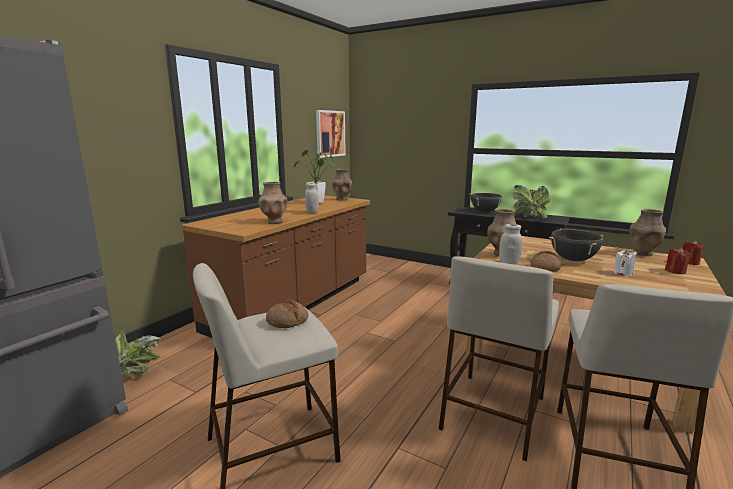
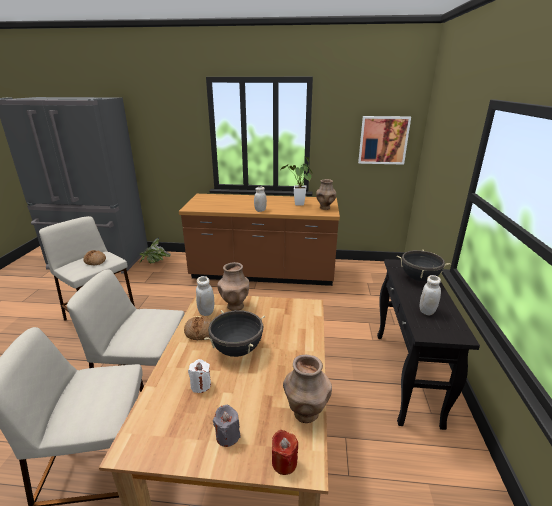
camera: 65 degrees right, 10 degrees up
(274, 222) = (219, 208): brown vase -> none
(530, 217) = (427, 311): potted plant -> white jar
(675, 271) = (227, 436): red candle -> grey candle

